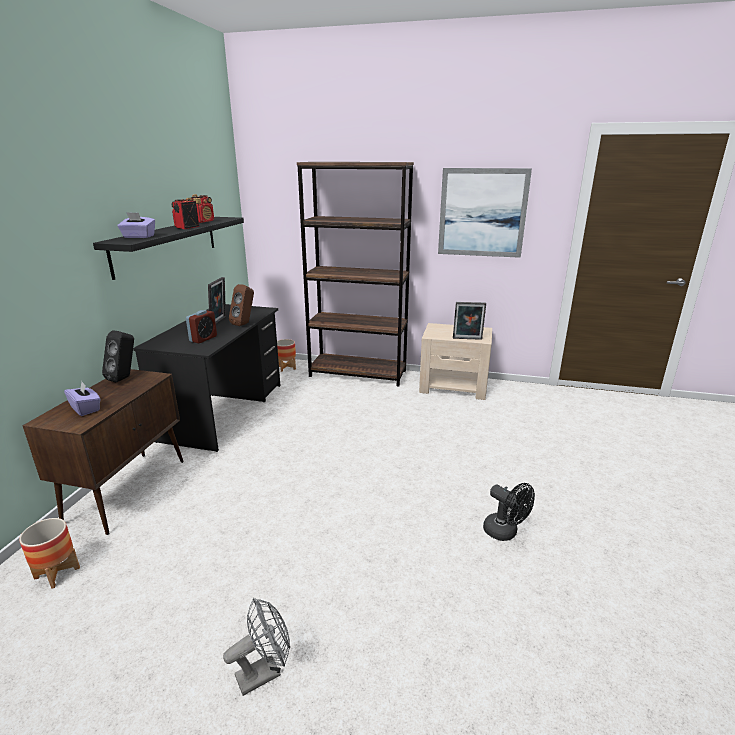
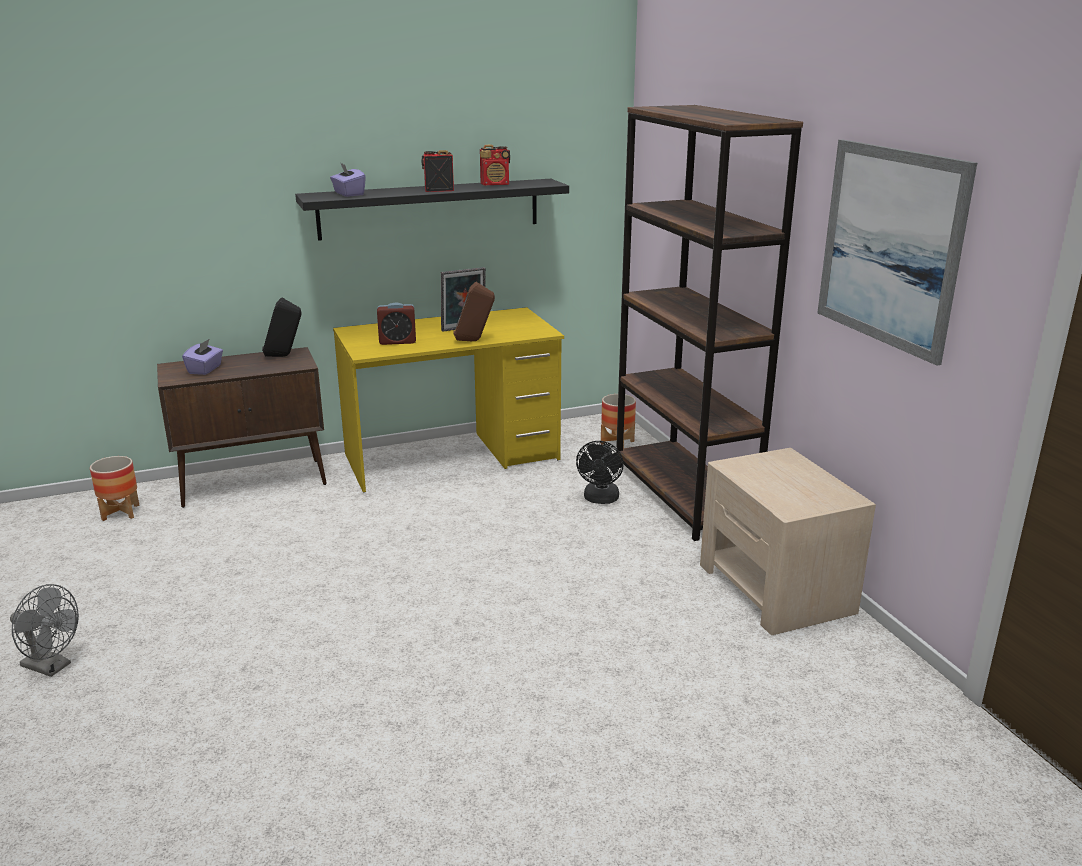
camera: 55 degrees right, 0 degrees up
(224, 411) = (452, 457): black desk -> yellow desk
(467, 339) = (769, 497): picture frame -> none
(505, 533) = (380, 764): black fan -> black fan (600, 499)

